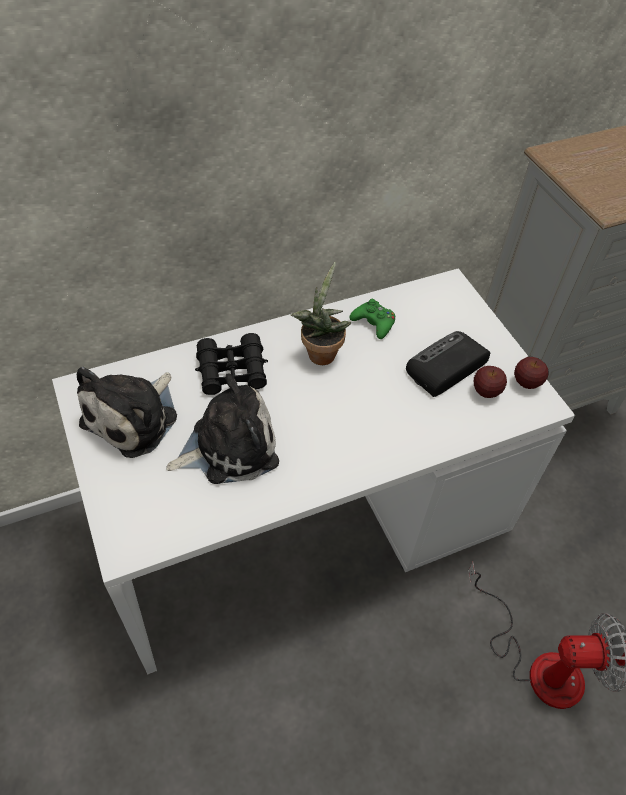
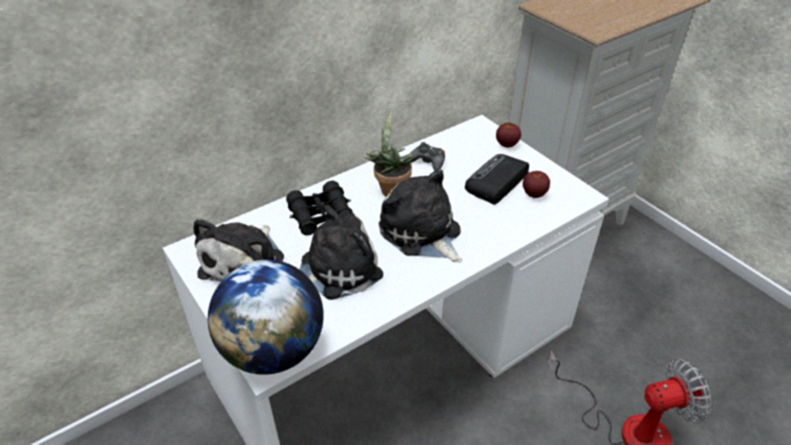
camera: 10 degrees left, 10 degrees down
(136, 532) = (273, 350): none -> globe
(338, 418) = (422, 233): none -> plush toy
(374, 323) = (428, 162): green game controller -> black game controller
(526, 383) = (563, 183): apple -> apple (507, 144)

